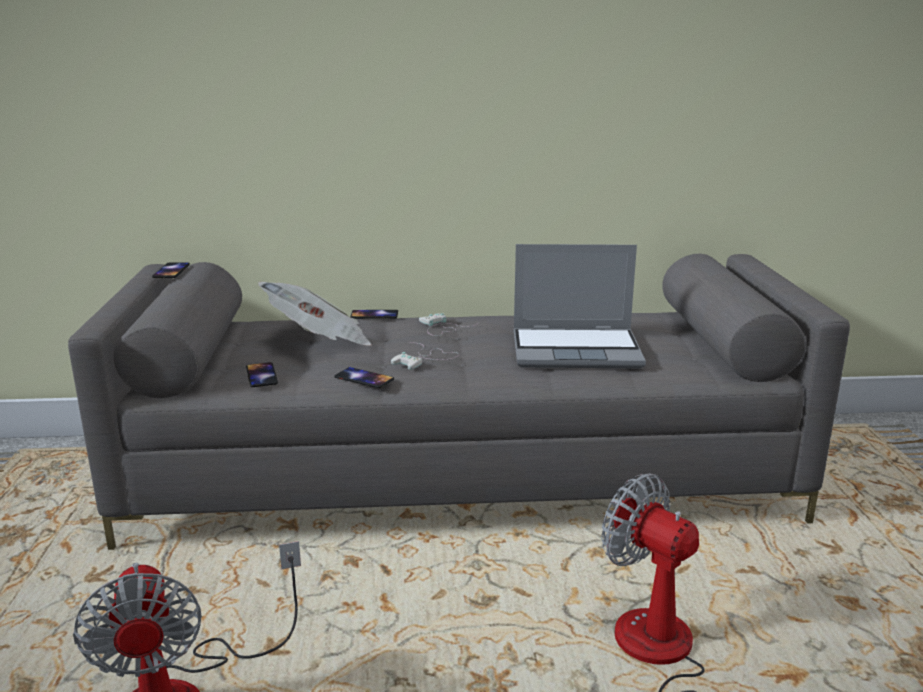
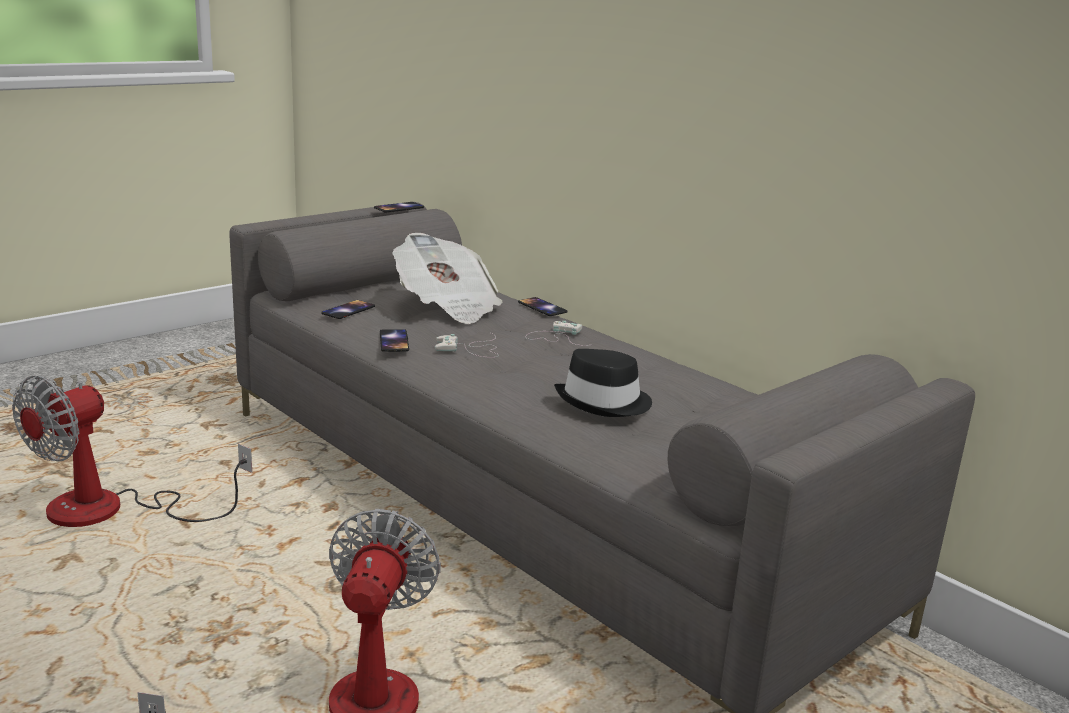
camera: 50 degrees right, 0 degrees up
(577, 350) = (604, 402): laptop -> black hat

